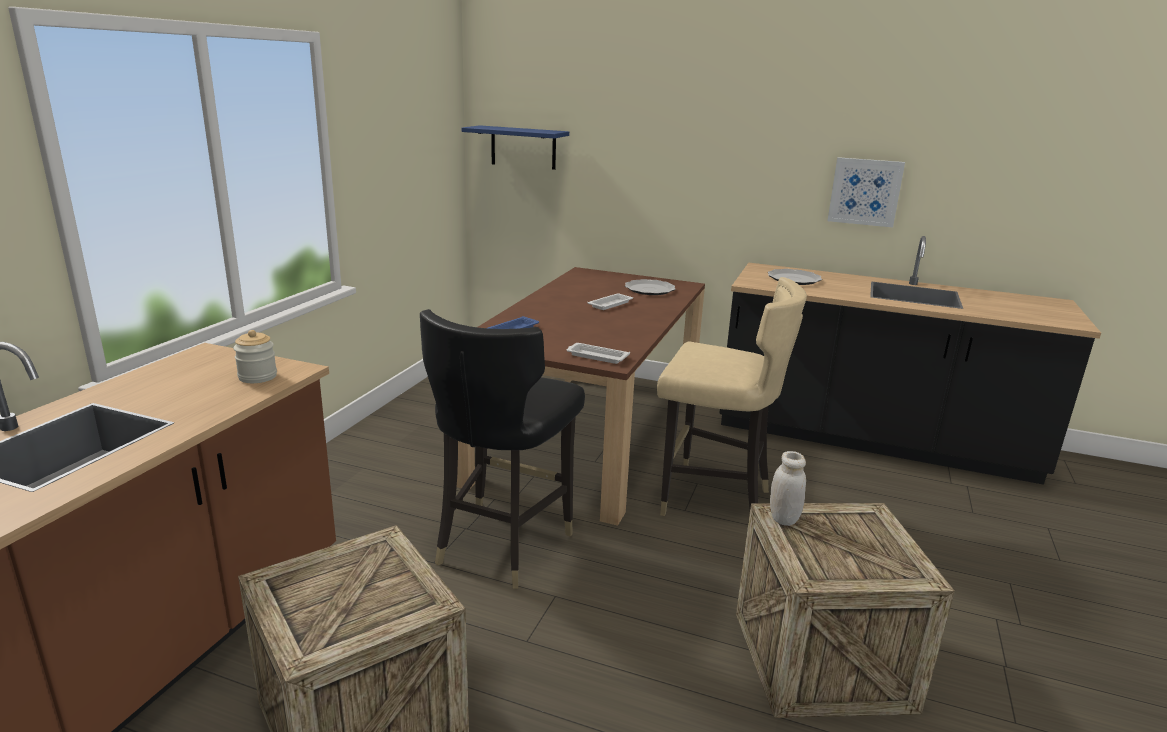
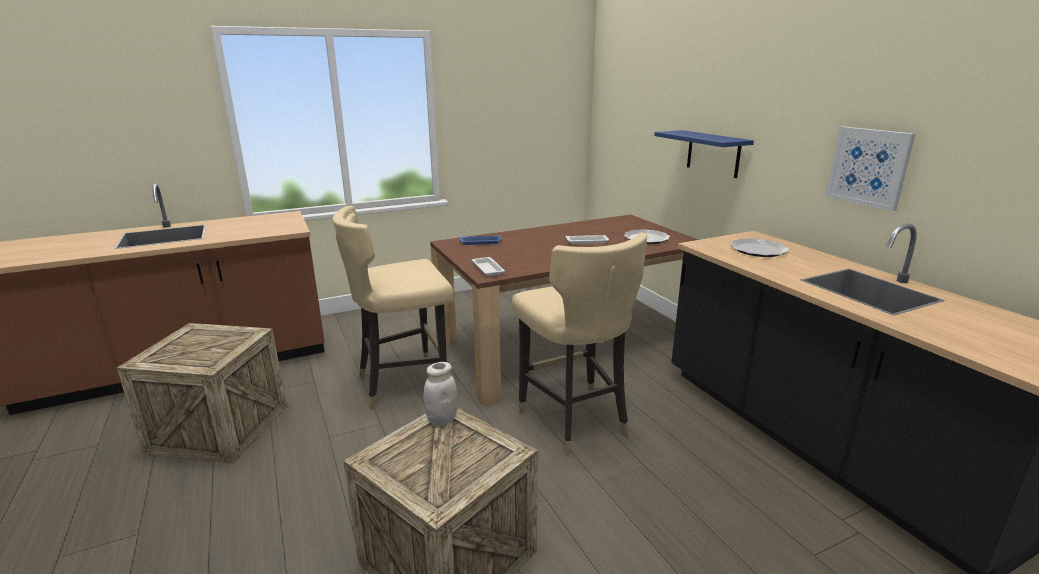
camera: 45 degrees right, 0 degrees up
(257, 377) = (274, 229): jar -> none
(502, 545) = (404, 384): black chair -> beige chair
(523, 147) = (619, 114): blue shelf -> blue shelf (713, 153)

